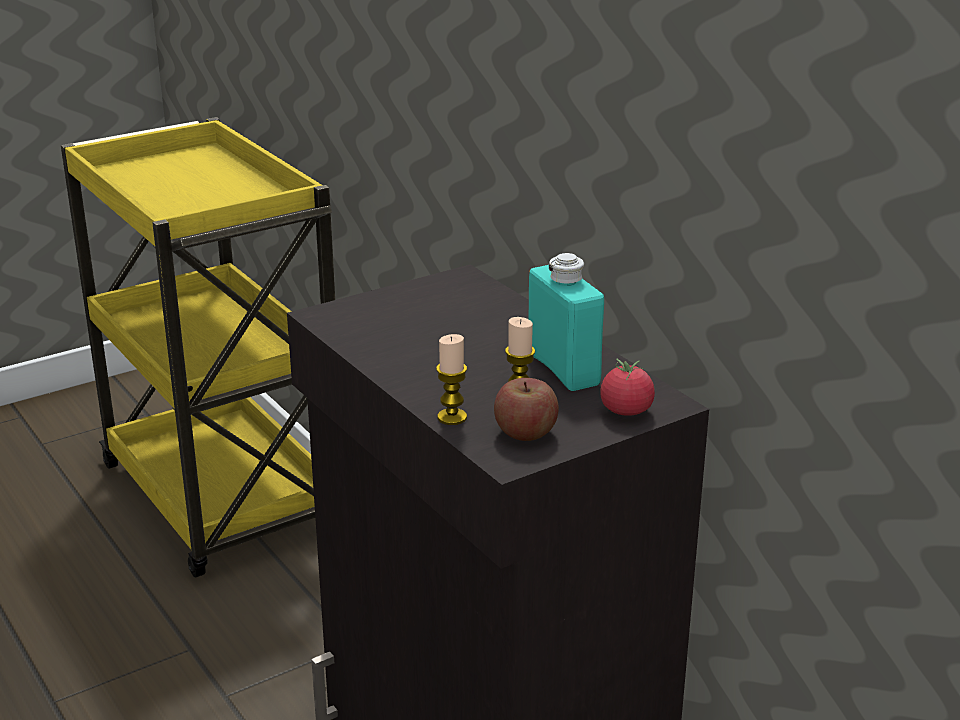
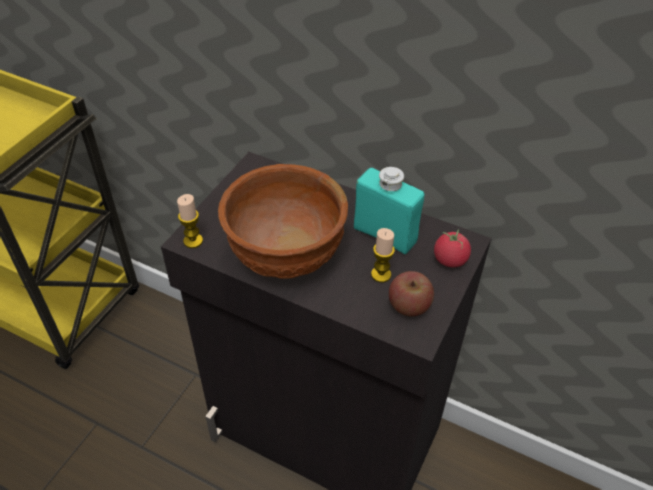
camera: 30 degrees left, 20 degrees up
(417, 354) = (284, 256): none -> brown bowl
(452, 417) = (354, 310): candle -> candle (193, 241)

